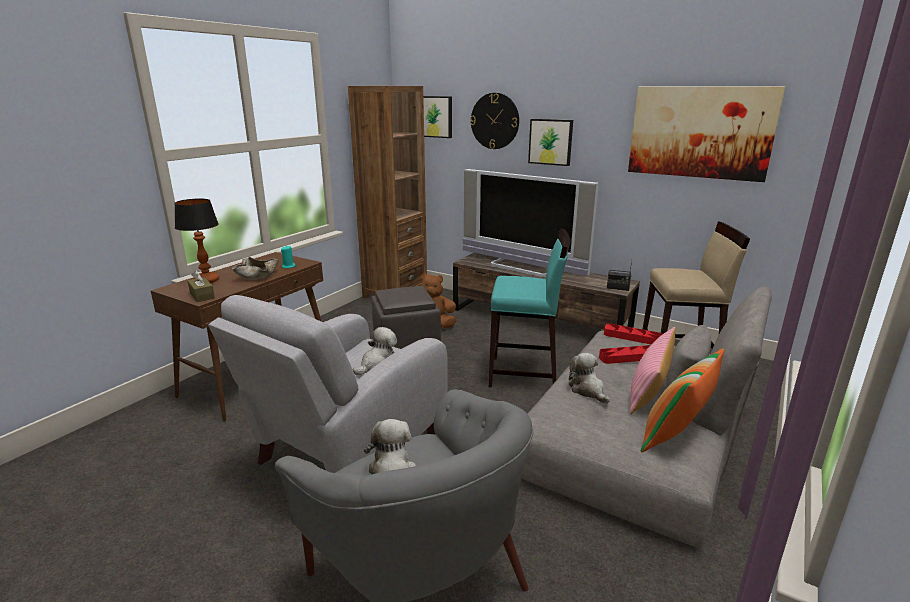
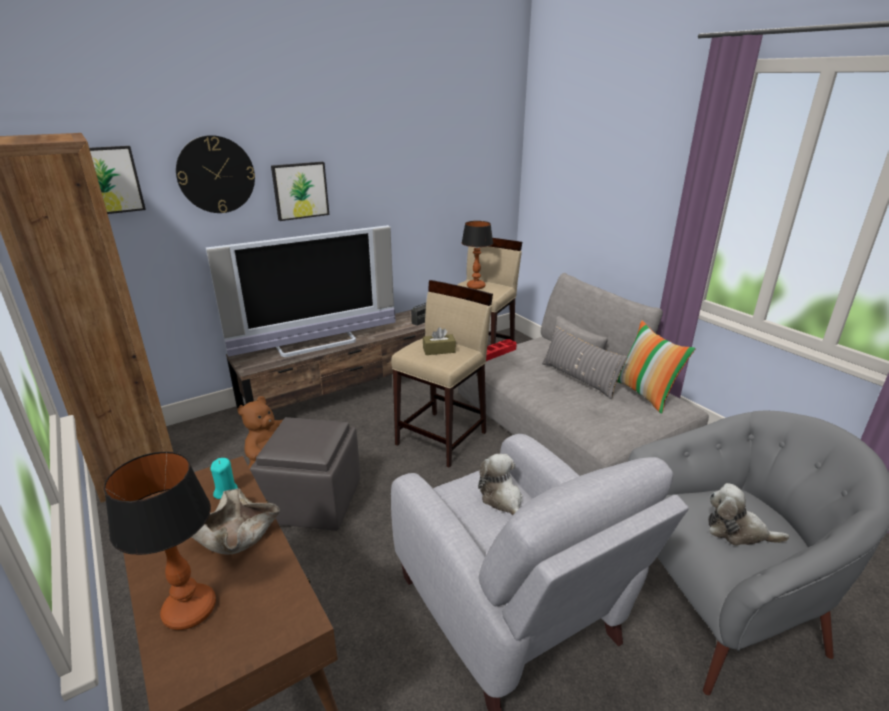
camera: 65 degrees left, 5 degrees up
(202, 295) = (279, 620): brown tissue box -> brown tissue box (439, 350)
(524, 374) = (442, 438): turquoise stool -> beige stool
(588, 390) = (568, 403): plush toy -> none
(629, 357) = (527, 367): red tray -> none
(649, 389) = (579, 378): pink pillow -> grey pillow
(681, 273) = (475, 286): none -> table lamp
(700, 132) = (439, 160): picture -> none

